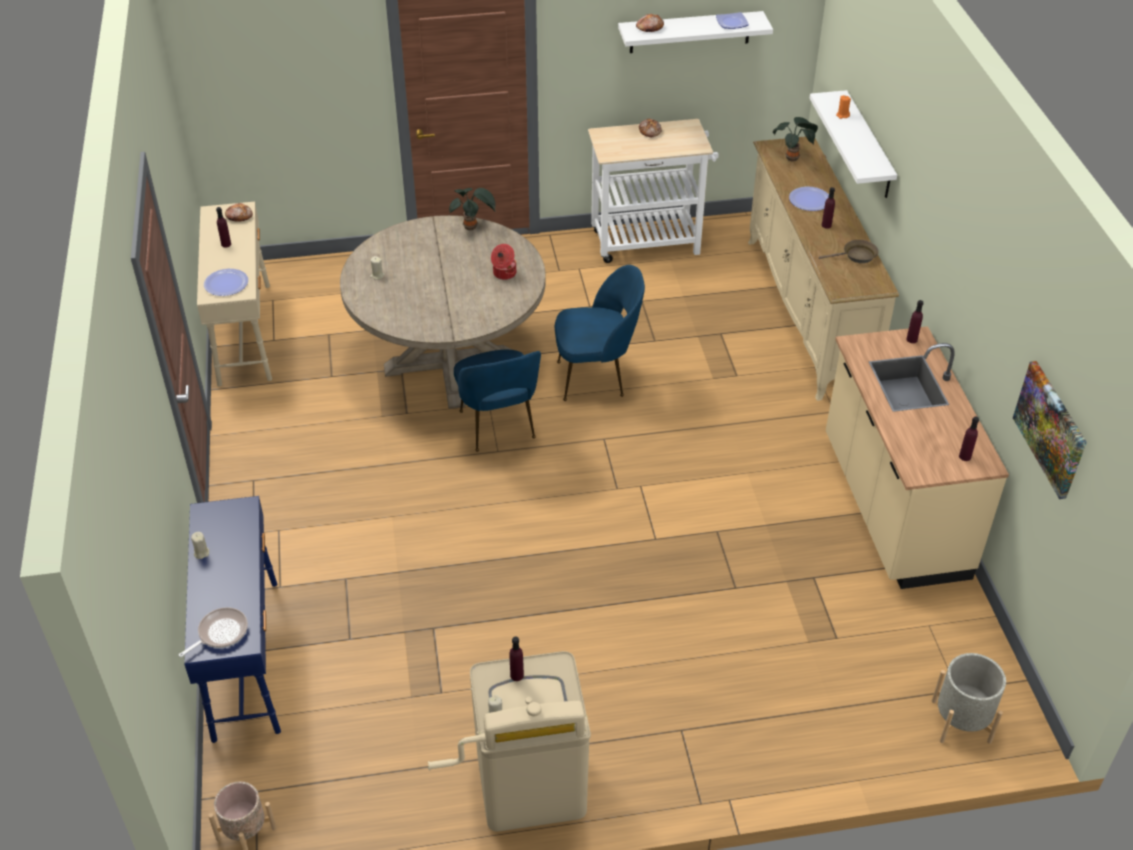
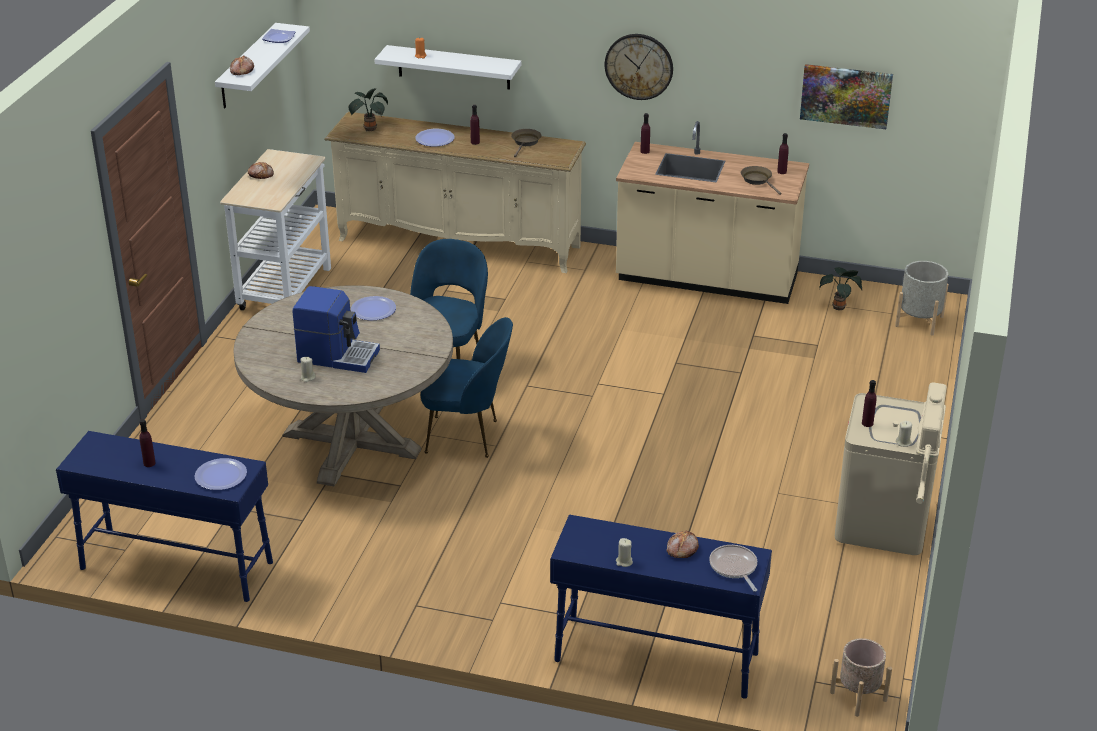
camera: 65 degrees left, 10 degrees down
(239, 216) = (106, 445): bread -> bread (681, 549)
(245, 334) = (177, 565): beige console table -> blue console table
(420, 279) = (338, 355): none -> coffee machine
(472, 227) = (285, 309): potted plant -> potted plant (839, 307)
(504, 273) = (373, 309): cooking pot -> plate
(926, 442) = (758, 180): none -> brown frying pan
(949, 250) = (639, 66): none -> wall clock

